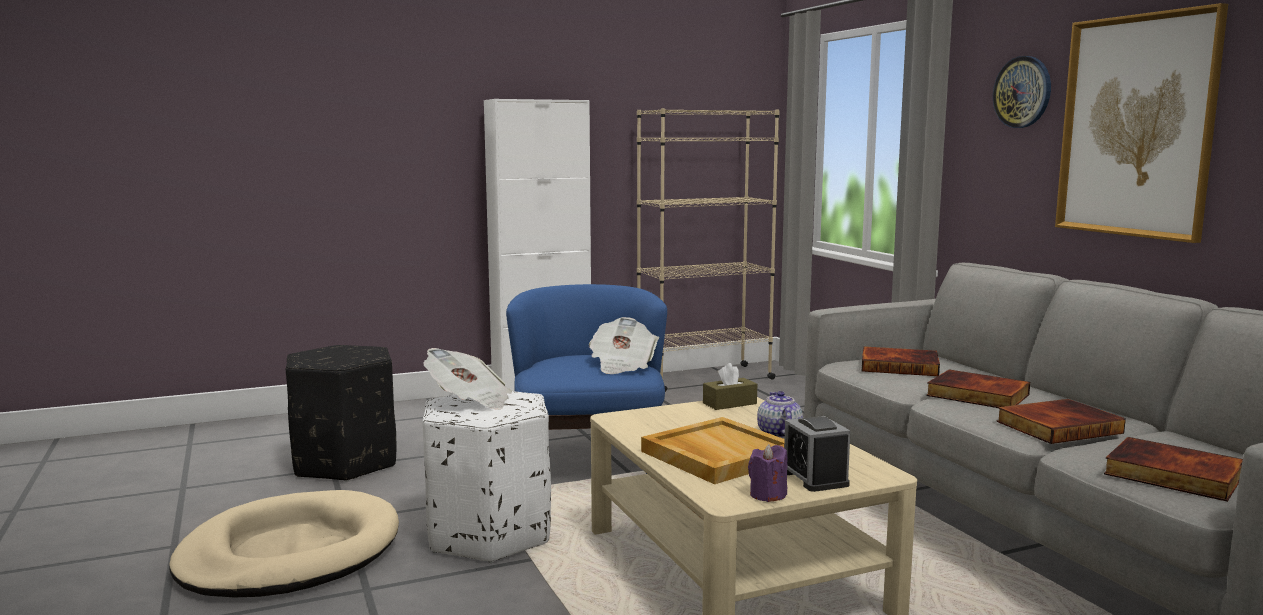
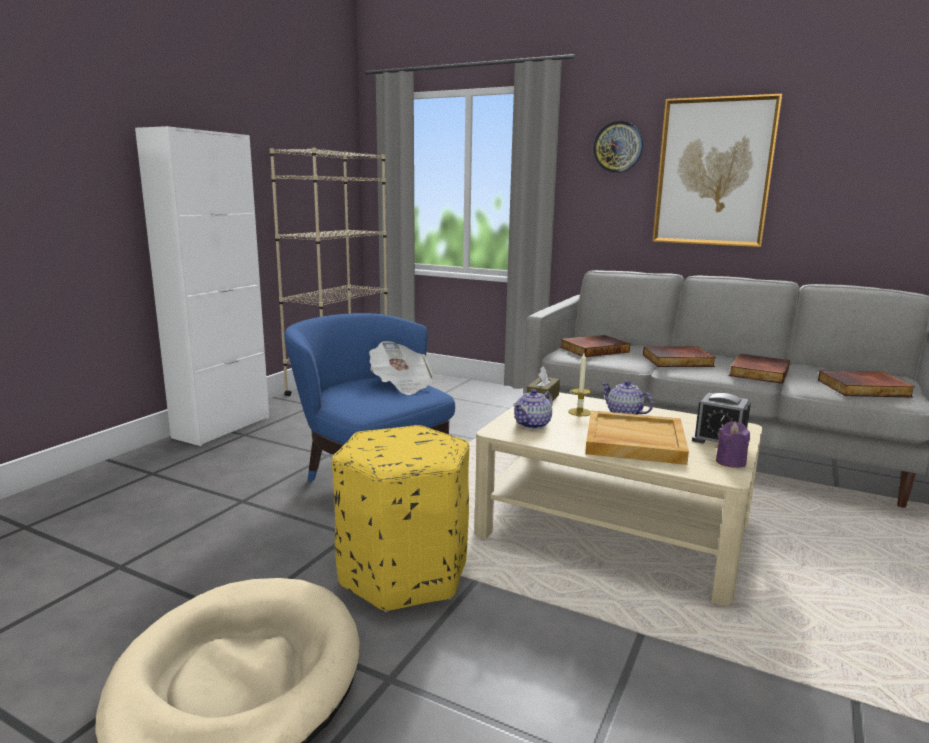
camera: 40 degrees left, 5 degrees up
(344, 463) = (125, 556): black ottoman -> none
(470, 401) = (385, 448): newspaper -> none
(489, 535) = (404, 573): white ottoman -> yellow ottoman
(659, 420) = (533, 424): none -> teapot
(735, 421) = (579, 412): none -> candle

